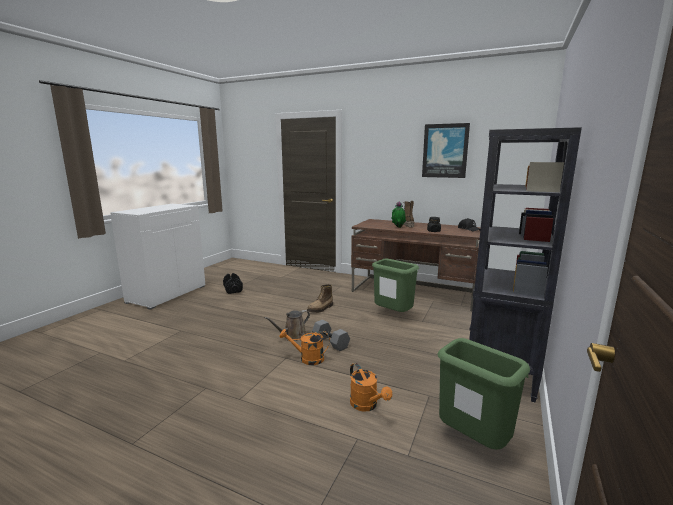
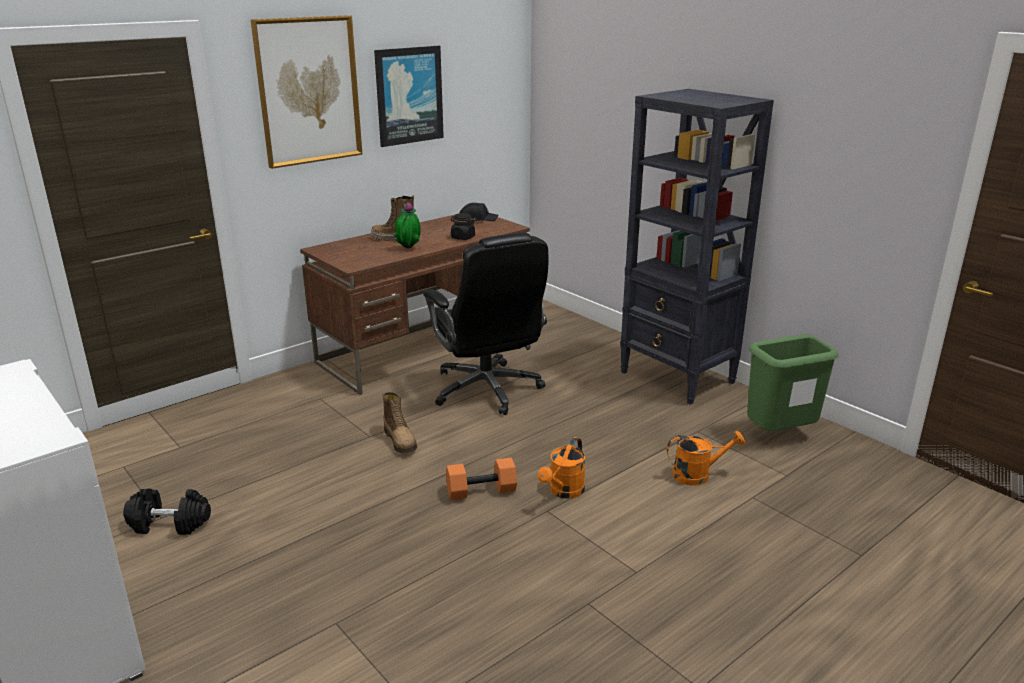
camera: 65 degrees left, 10 degrees up
(293, 336) = (482, 490): brown watering can -> orange dumbbell
(331, 342) = (529, 460): grey dumbbell -> none
(386, 143) = (308, 91): none -> picture
(392, 315) = (487, 390): green trash can -> black office chair

